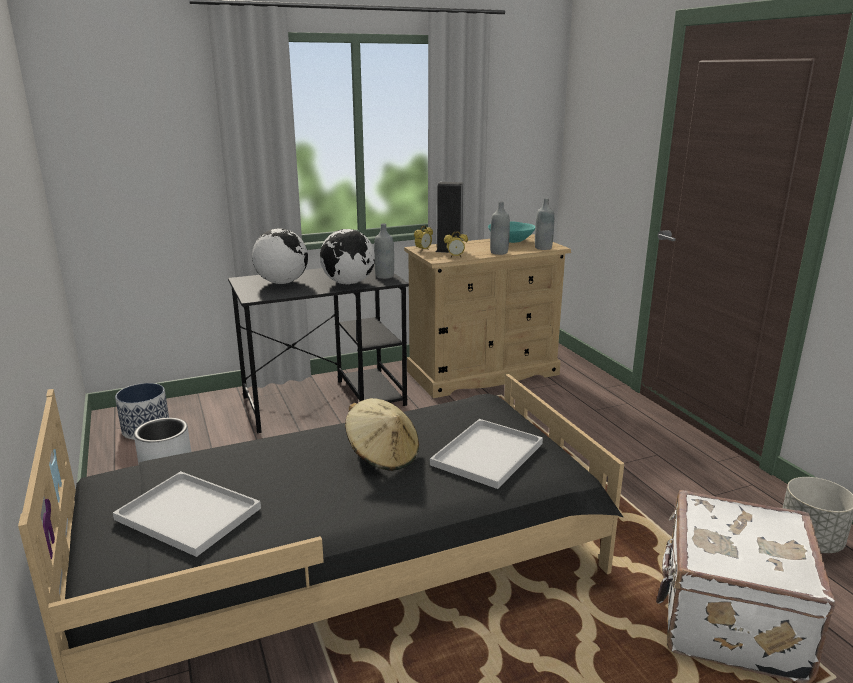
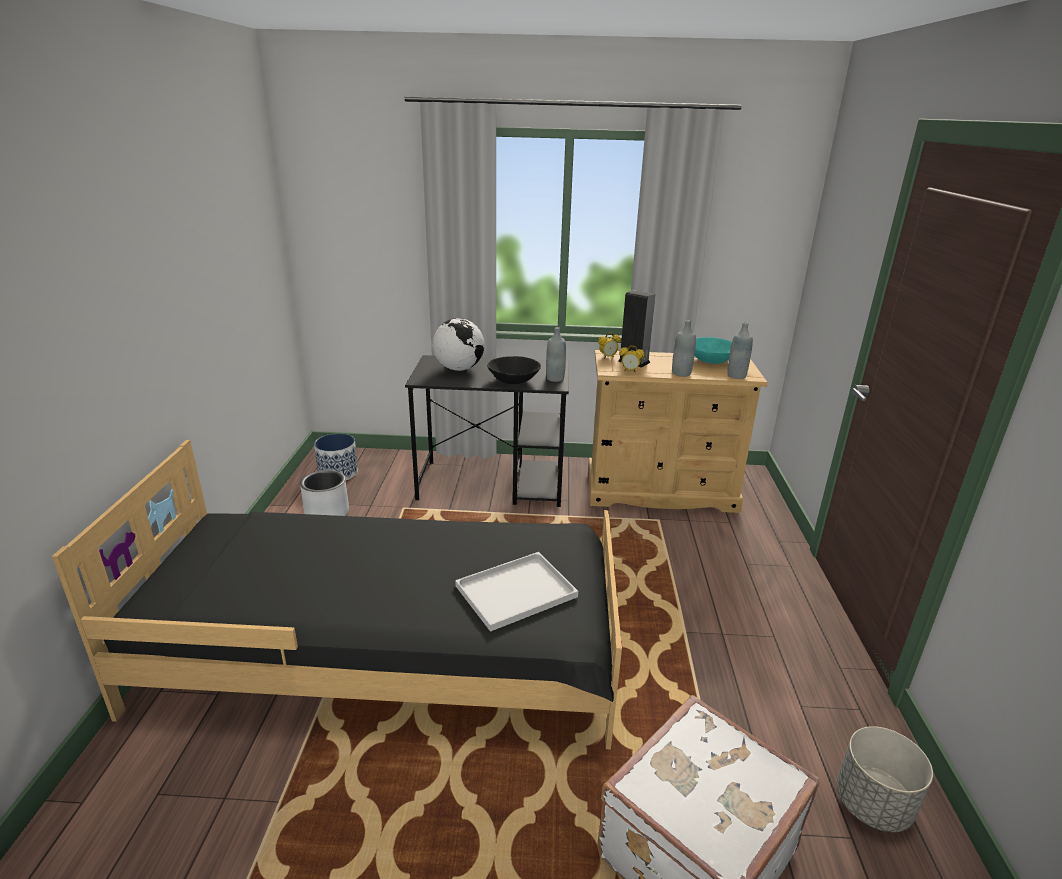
camera: 25 degrees right, 5 degrees up
(185, 514) = (238, 569): white tray -> none
(348, 283) = (514, 381): globe -> black bowl
(383, 456) = (426, 564): beige hat -> none

